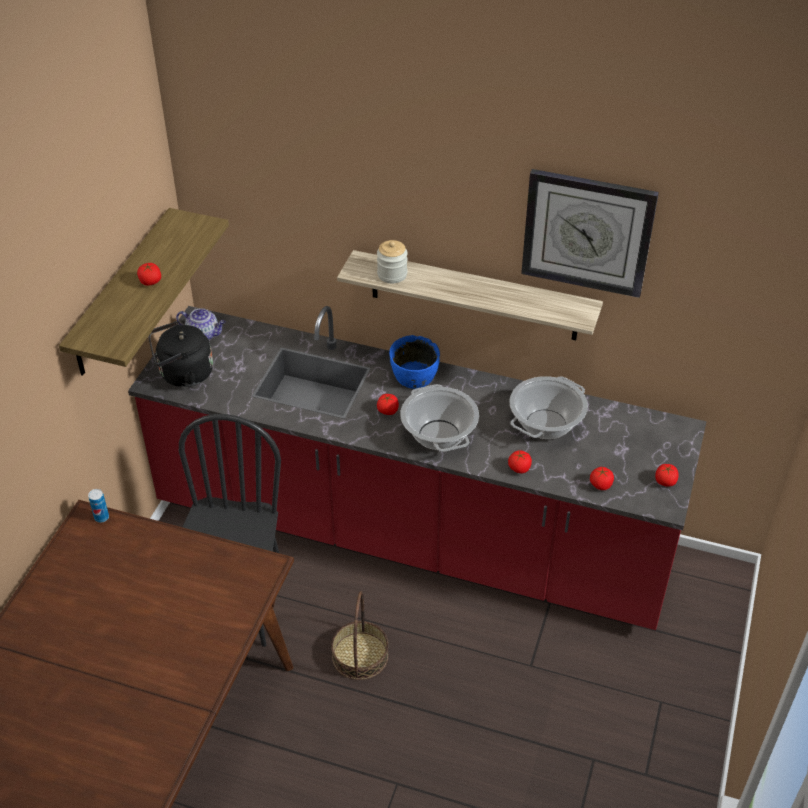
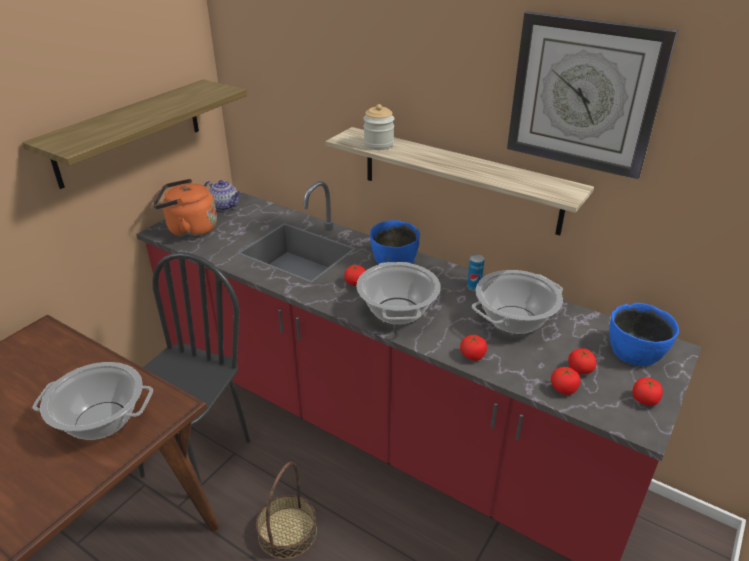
camera: 15 degrees right, 10 degrees down
(101, 517) = (53, 332): can -> can (474, 287)
(150, 282) = (144, 114): tomato -> tomato (579, 370)
(183, 374) = (189, 229): black kettle -> orange kettle
(210, 592) = (102, 420): none -> cooking pot
(654, 437) = (636, 352): none -> blue bowl

